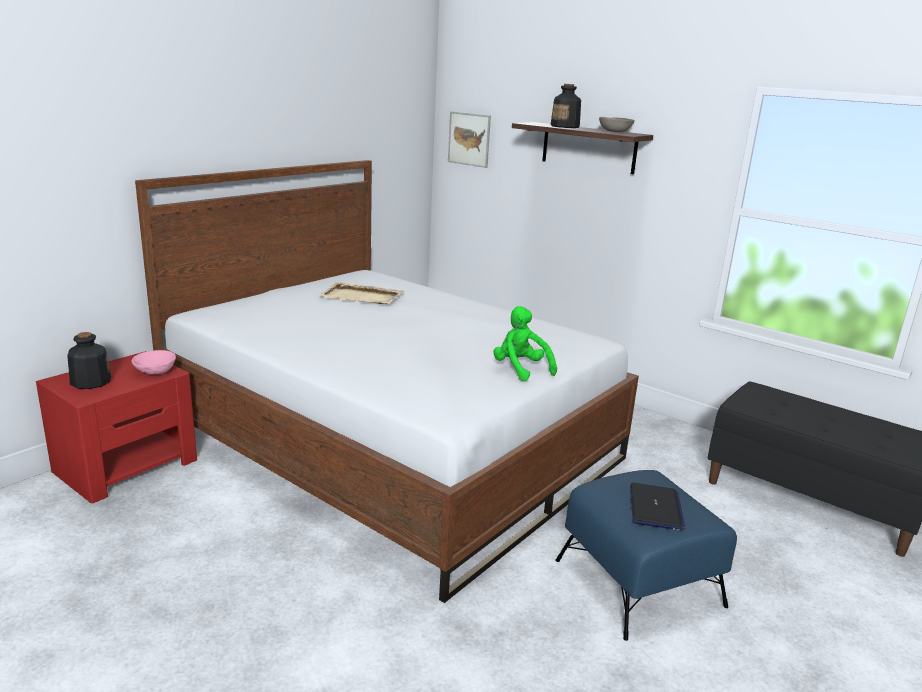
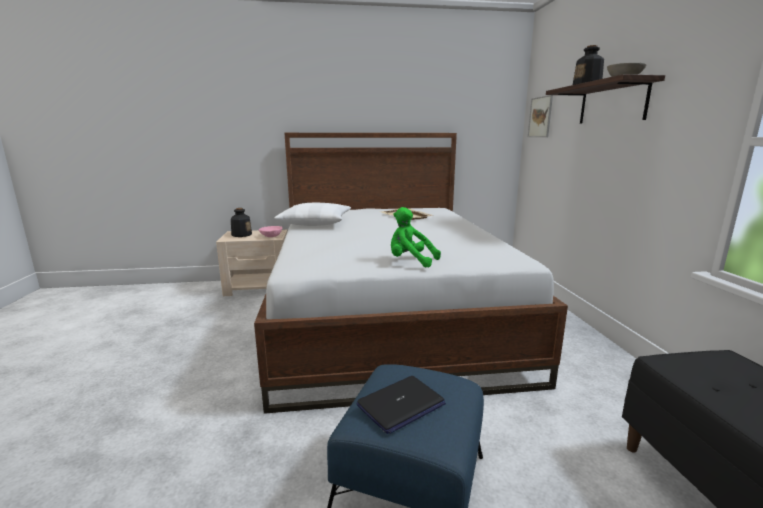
camera: 45 degrees right, 5 degrees down
(127, 465) = (259, 286): red nightstand -> beige nightstand
(275, 335) = (315, 222): none -> white pillow
(520, 369) = (410, 261): green plush toy -> green plush toy turned 75 degrees counterclockwise

